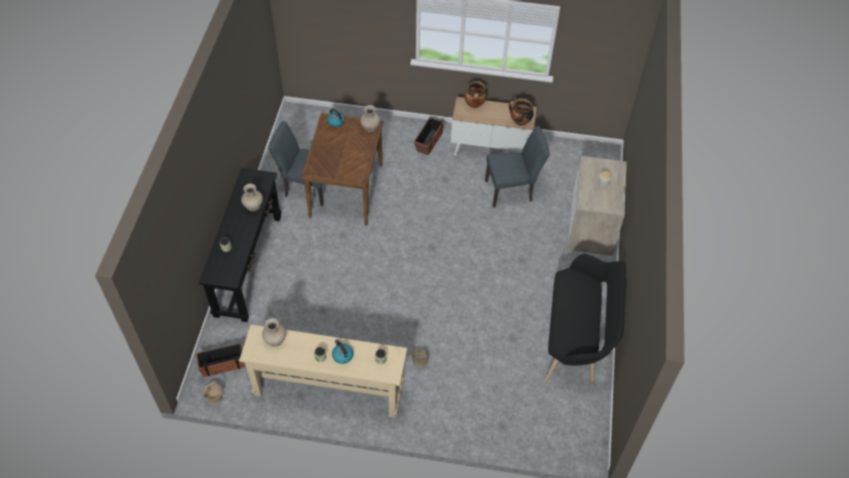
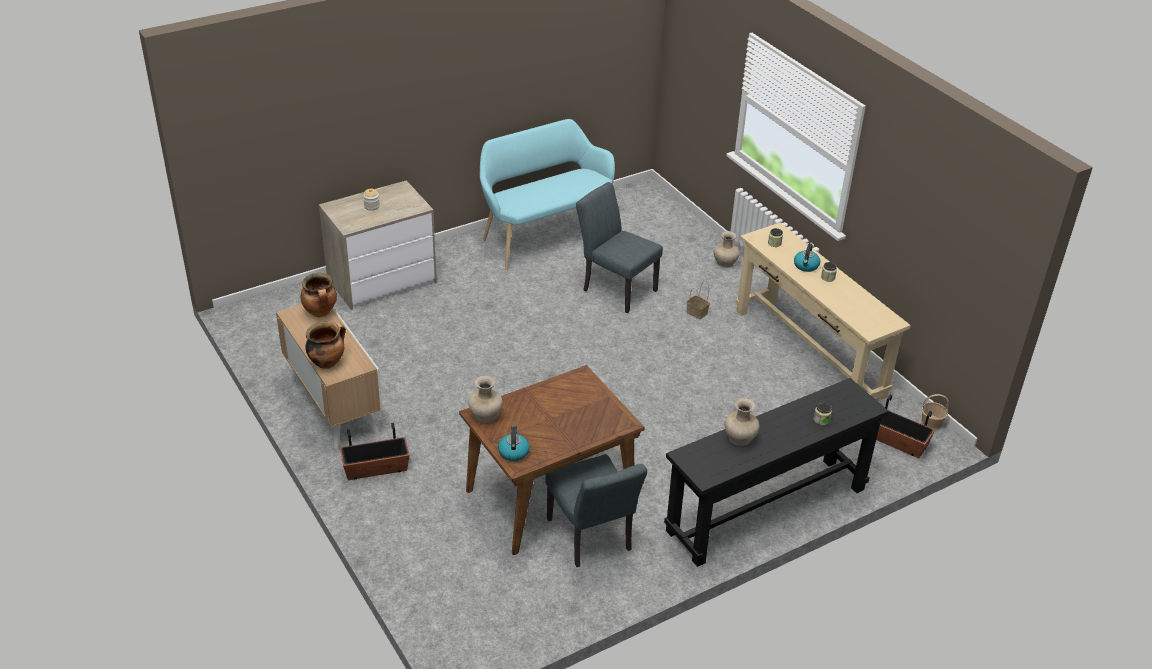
camera: 130 degrees left, 15 degrees down
(275, 339) = (856, 314): beige vase -> beige vase (724, 262)
(512, 190) = (389, 356): grey chair -> grey chair (615, 288)
(576, 340) = (545, 235): black bench -> turquoise bench

